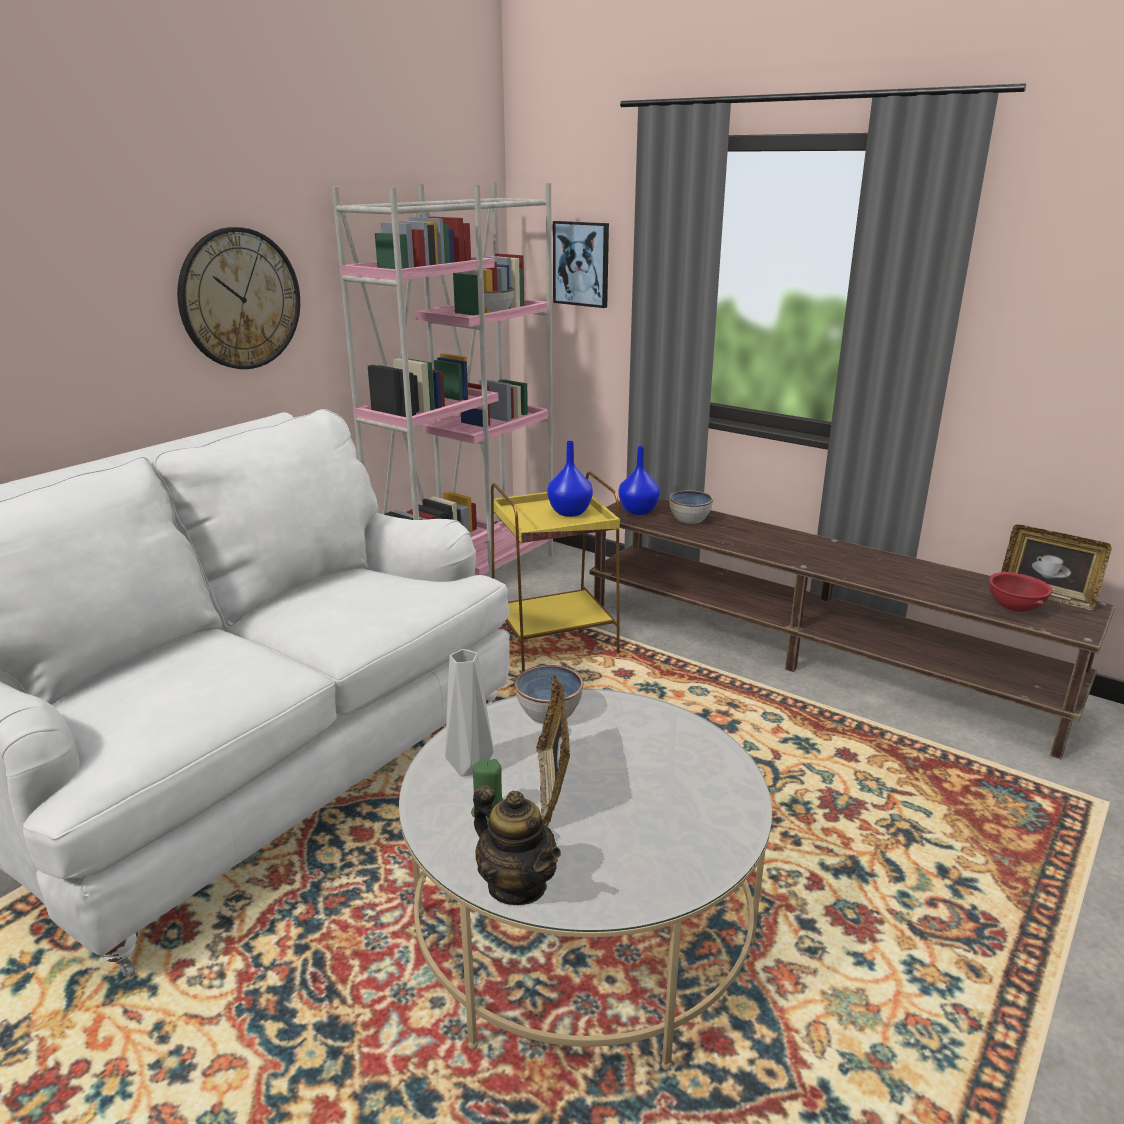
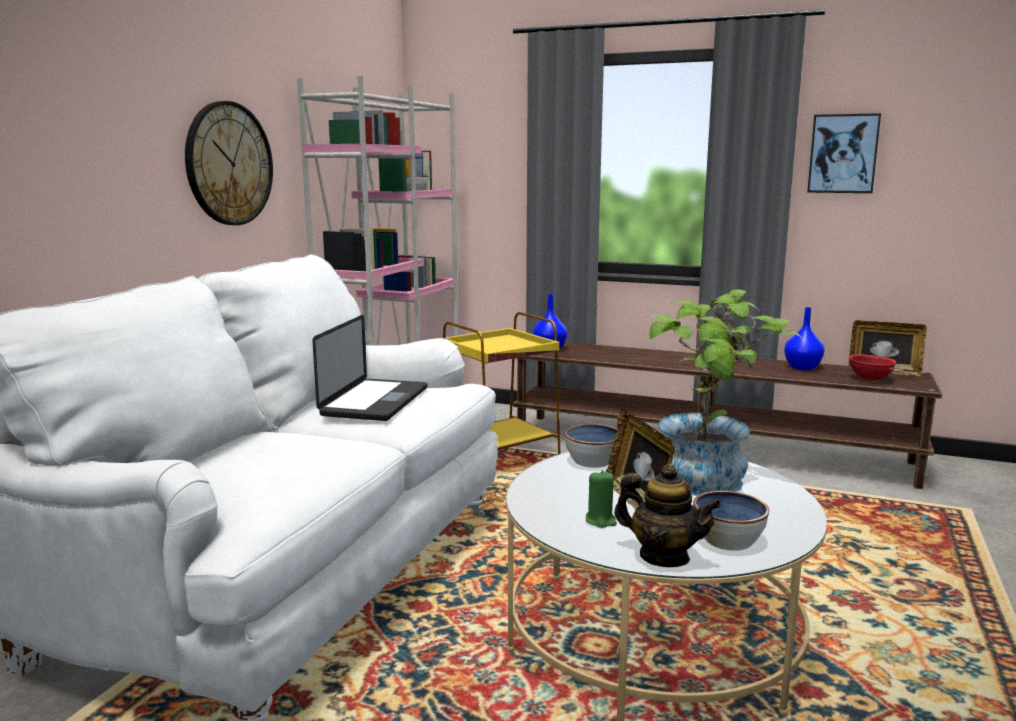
camera: 15 degrees left, 10 degrees down
(344, 601) = (375, 401): none -> laptop
(467, 768) = (557, 498): grey vase -> none
(570, 512) = (512, 343): blue vase -> blue vase (803, 367)
(581, 264) = (476, 159): picture -> picture (843, 153)
(655, 773) = (708, 485): none -> potted plant
(690, 519) = (595, 351): bowl -> bowl (728, 540)

